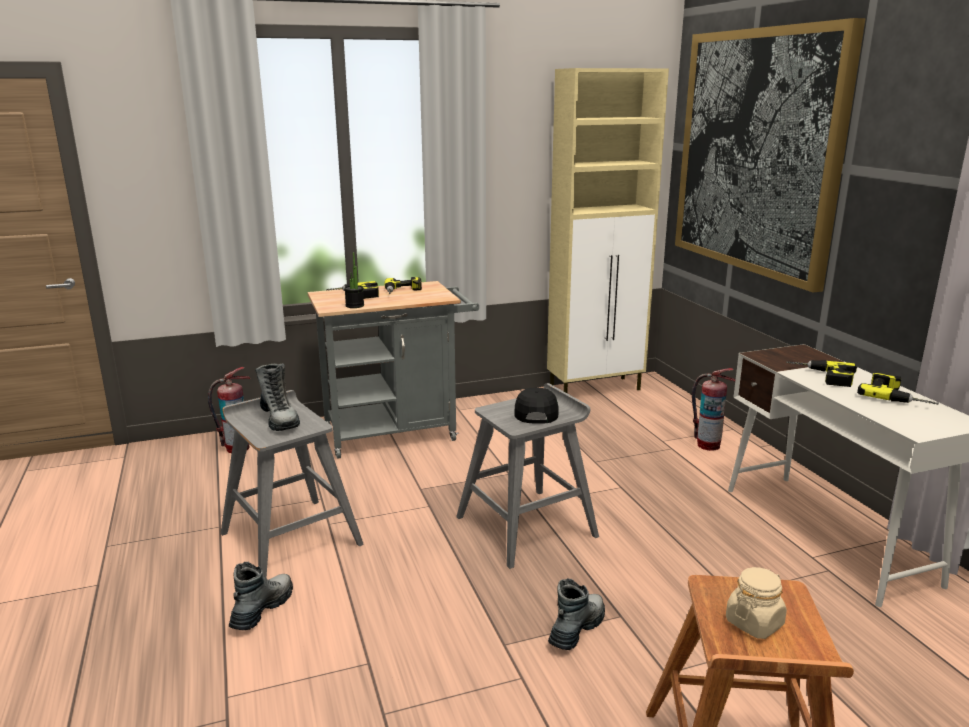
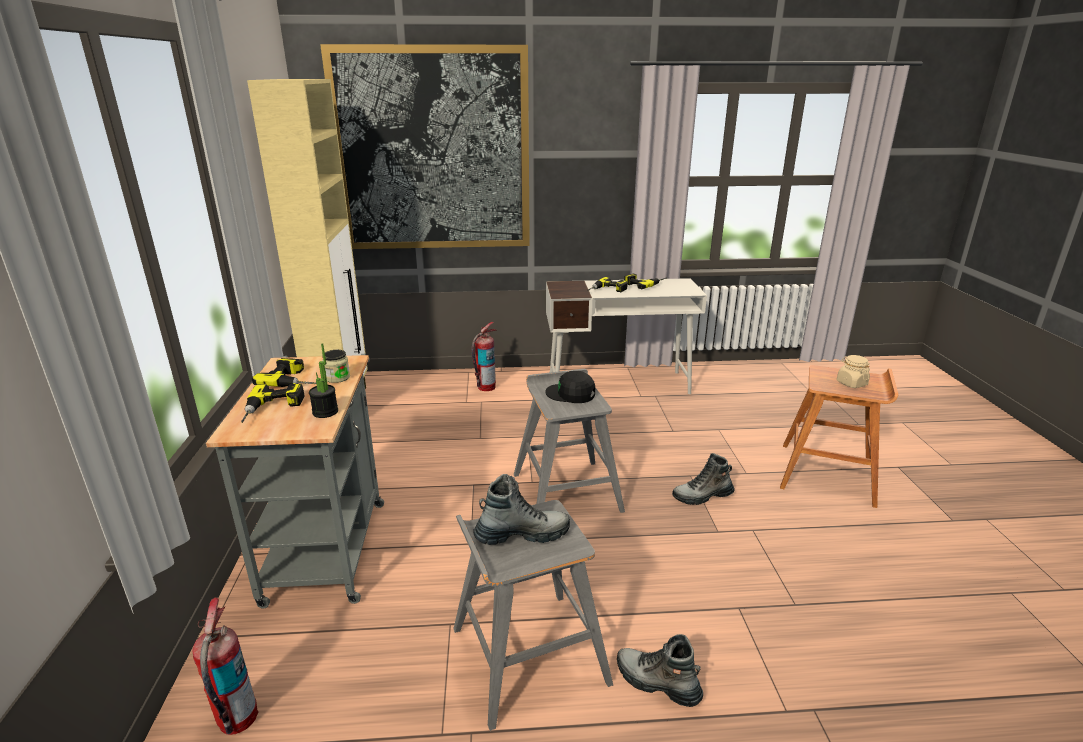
camera: 75 degrees left, 5 degrees up
(411, 299) = (337, 377): none -> jar
(577, 629) = (702, 496): boot -> boot turned 60 degrees counterclockwise

